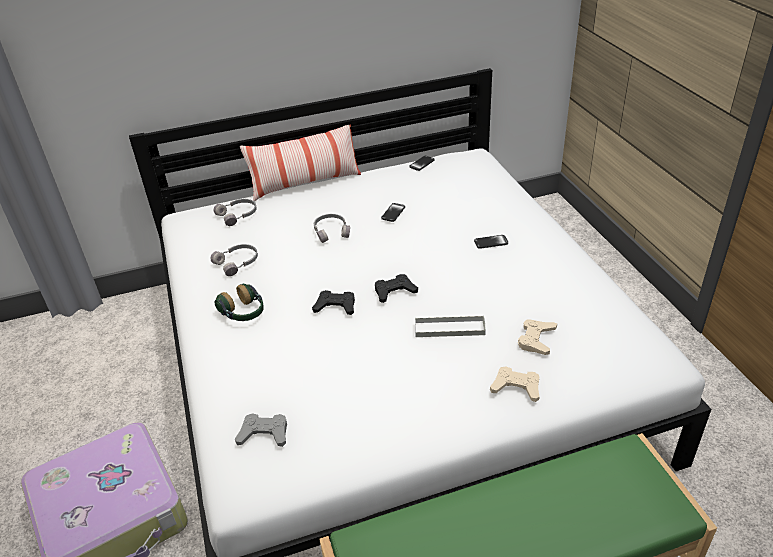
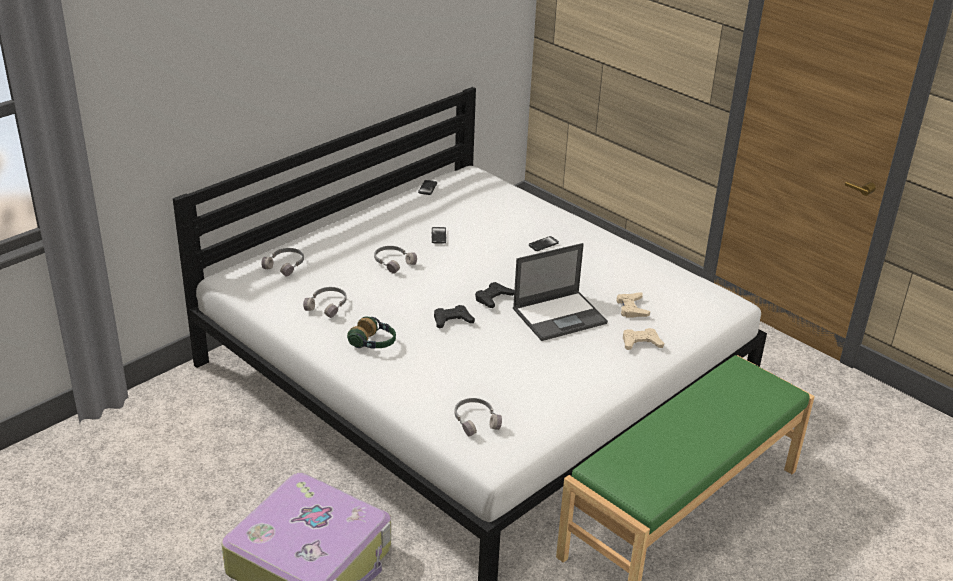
camera: 30 degrees left, 5 degrees down
(264, 434) = (476, 421): grey game controller -> grey headphones
(305, 184) = (327, 225): pillow -> none
(449, 328) = (560, 315): grey tray -> laptop

